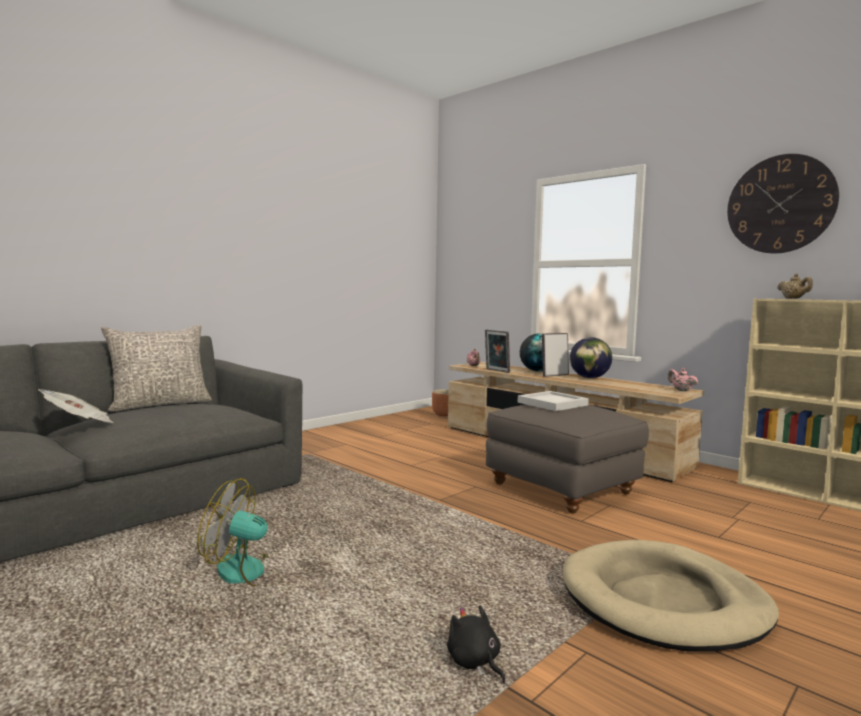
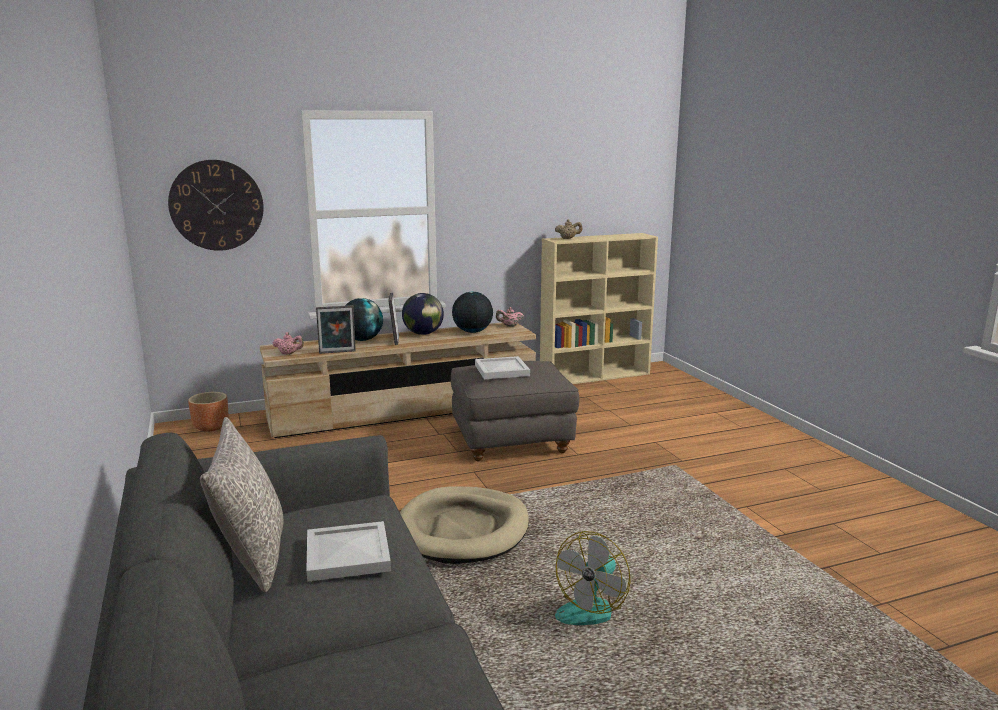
camera: 65 degrees left, 10 degrees up
(79, 423) = (328, 613): newspaper -> none
(153, 415) = (349, 555): none -> white tray
(475, 662) = (748, 540): black plush toy -> none
(630, 385) = (472, 332): none -> globe
(664, 601) = (702, 468): beige dog bed -> beige dog bed (462, 530)
(780, 204) = (544, 161): wall clock -> wall clock (216, 205)

